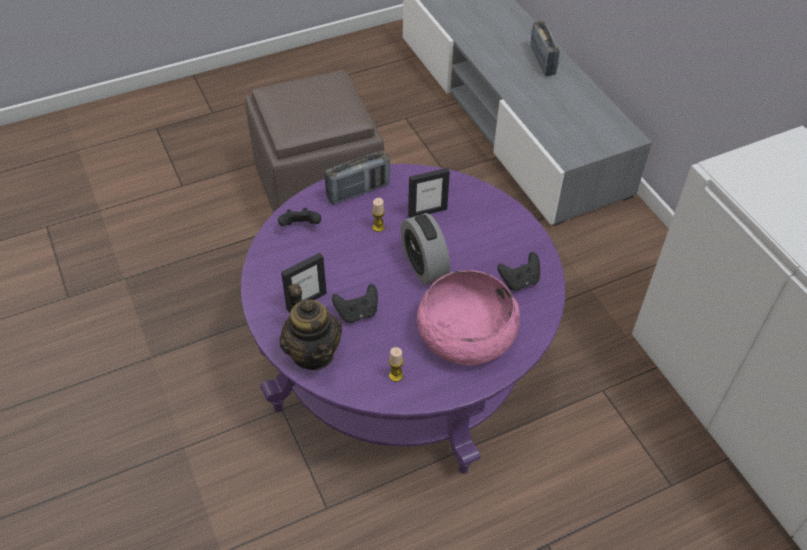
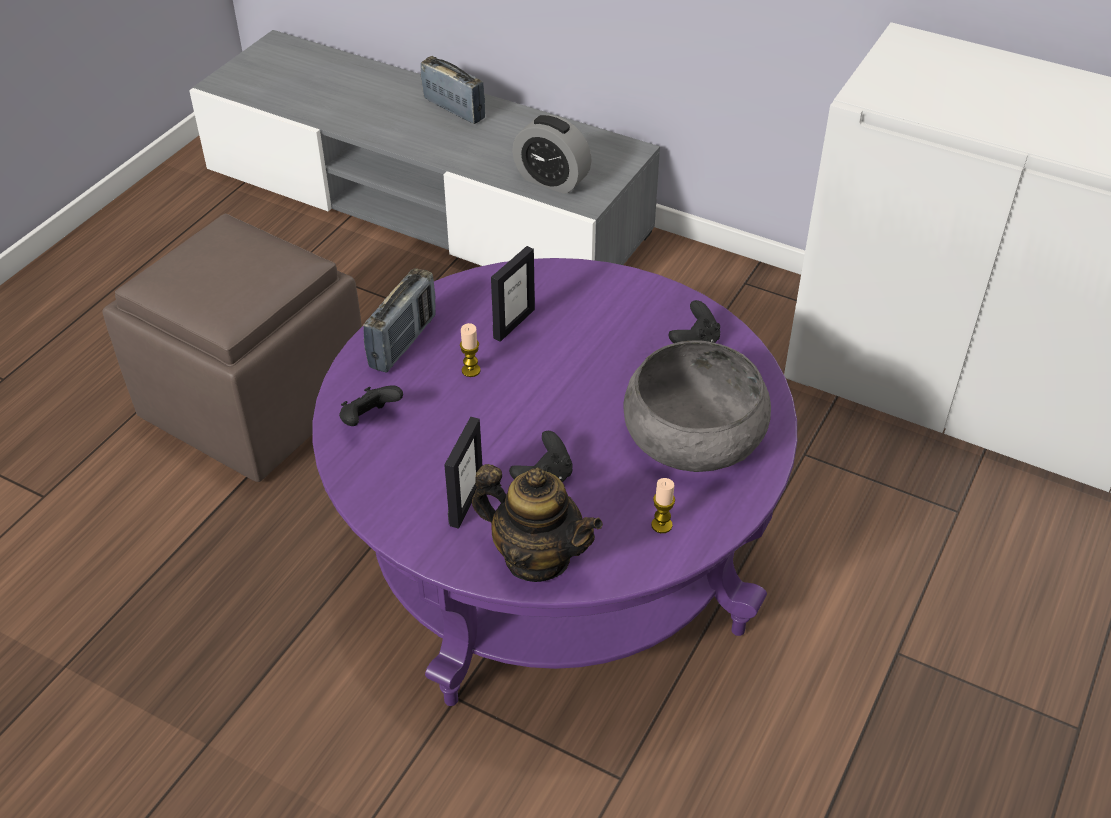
camera: 35 degrees left, 5 degrees down
(424, 266) = (570, 386): alarm clock -> alarm clock (551, 180)
(466, 333) = (694, 433): pink bowl -> grey bowl

